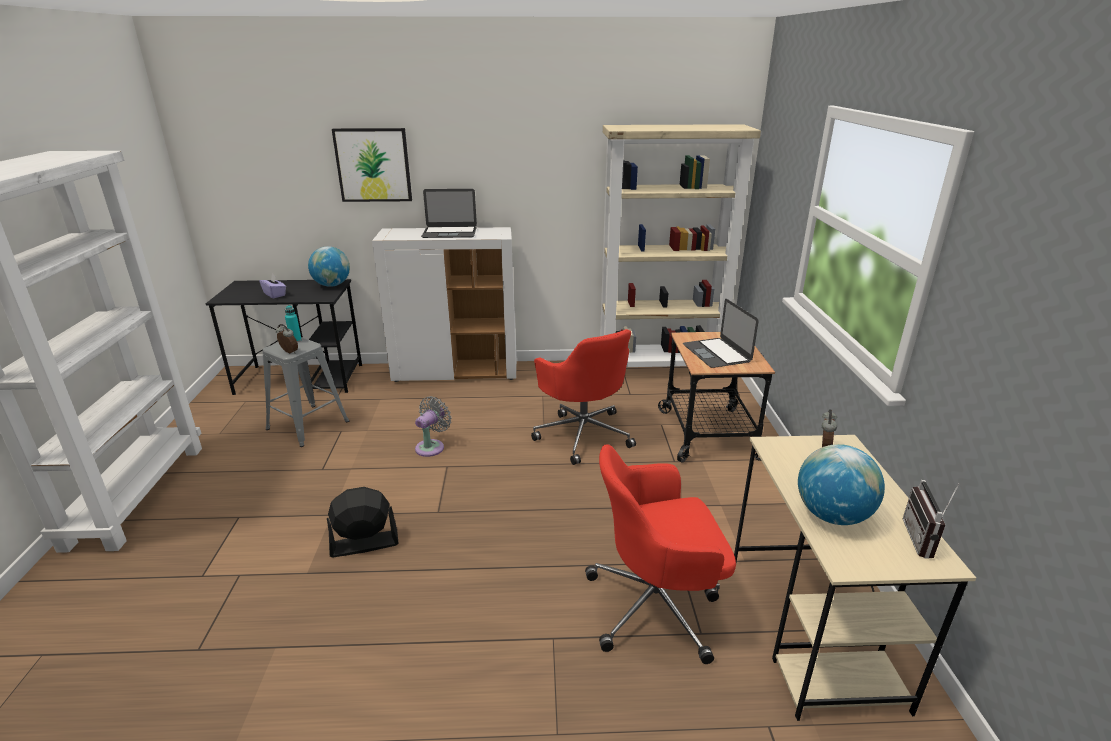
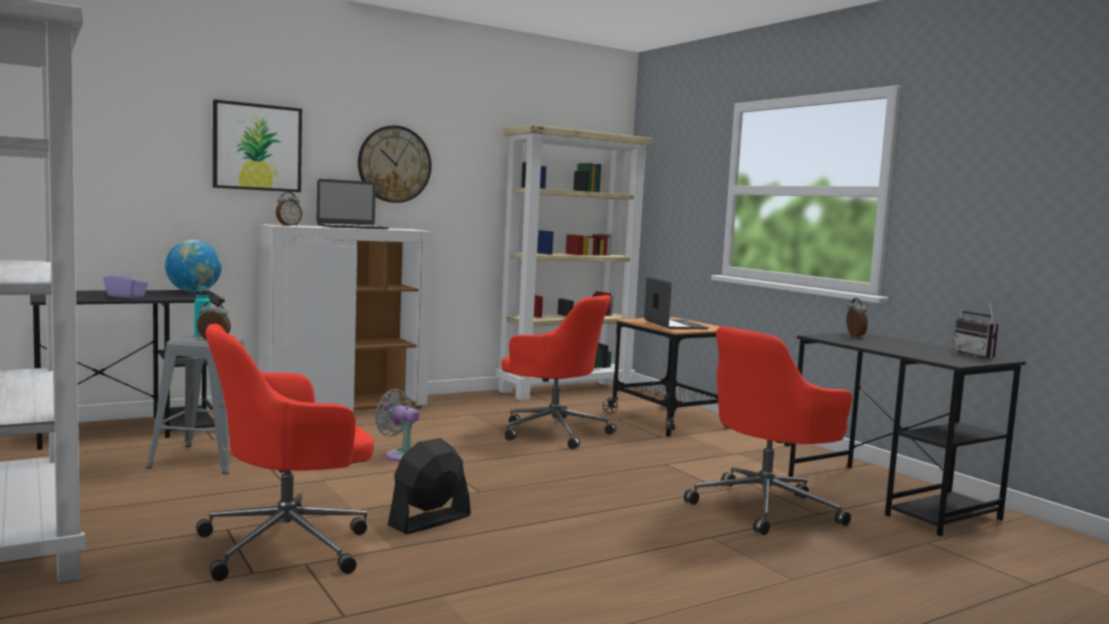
camera: 30 degrees left, 20 degrees down
(252, 548) = (289, 545): none -> red office chair
(389, 236) = (288, 225): none -> alarm clock
(432, 446) = (400, 455): grey fan -> grey fan turned 60 degrees counterclockwise
(493, 170) = (394, 164): none -> wall clock
(716, 353) = (675, 325): laptop -> laptop turned 150 degrees counterclockwise
(812, 629) = (891, 498): beige desk -> black desk
(832, 515) = (912, 352): globe -> none

